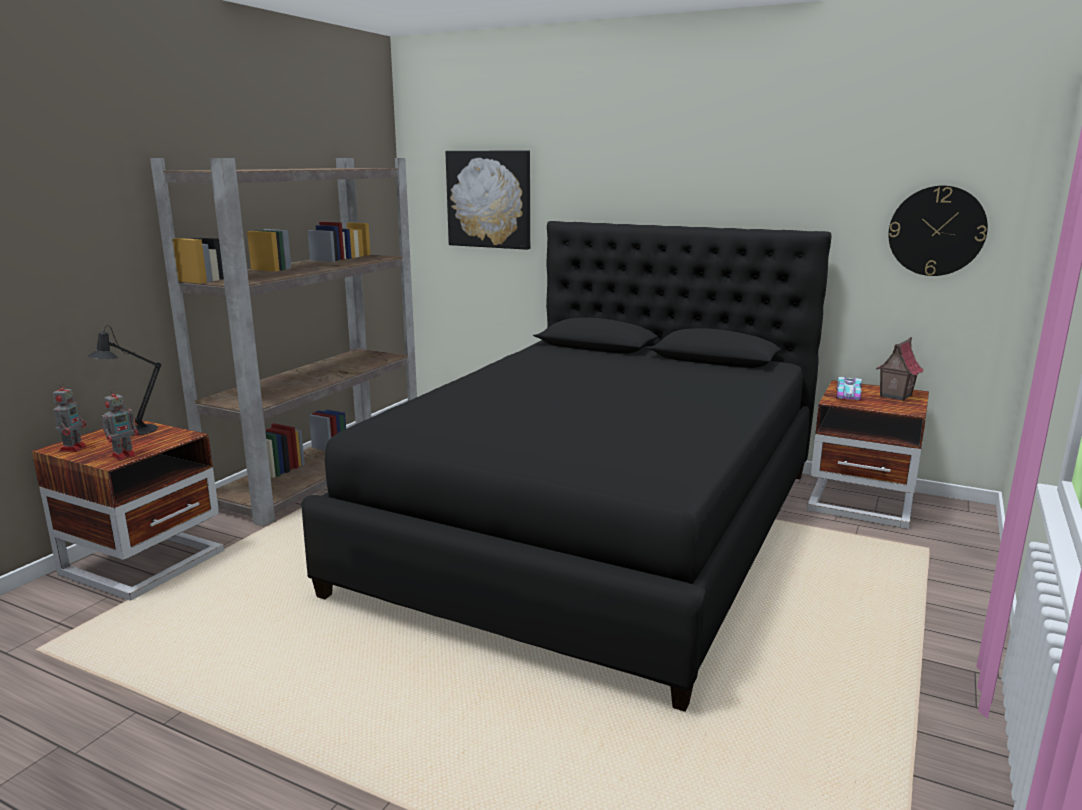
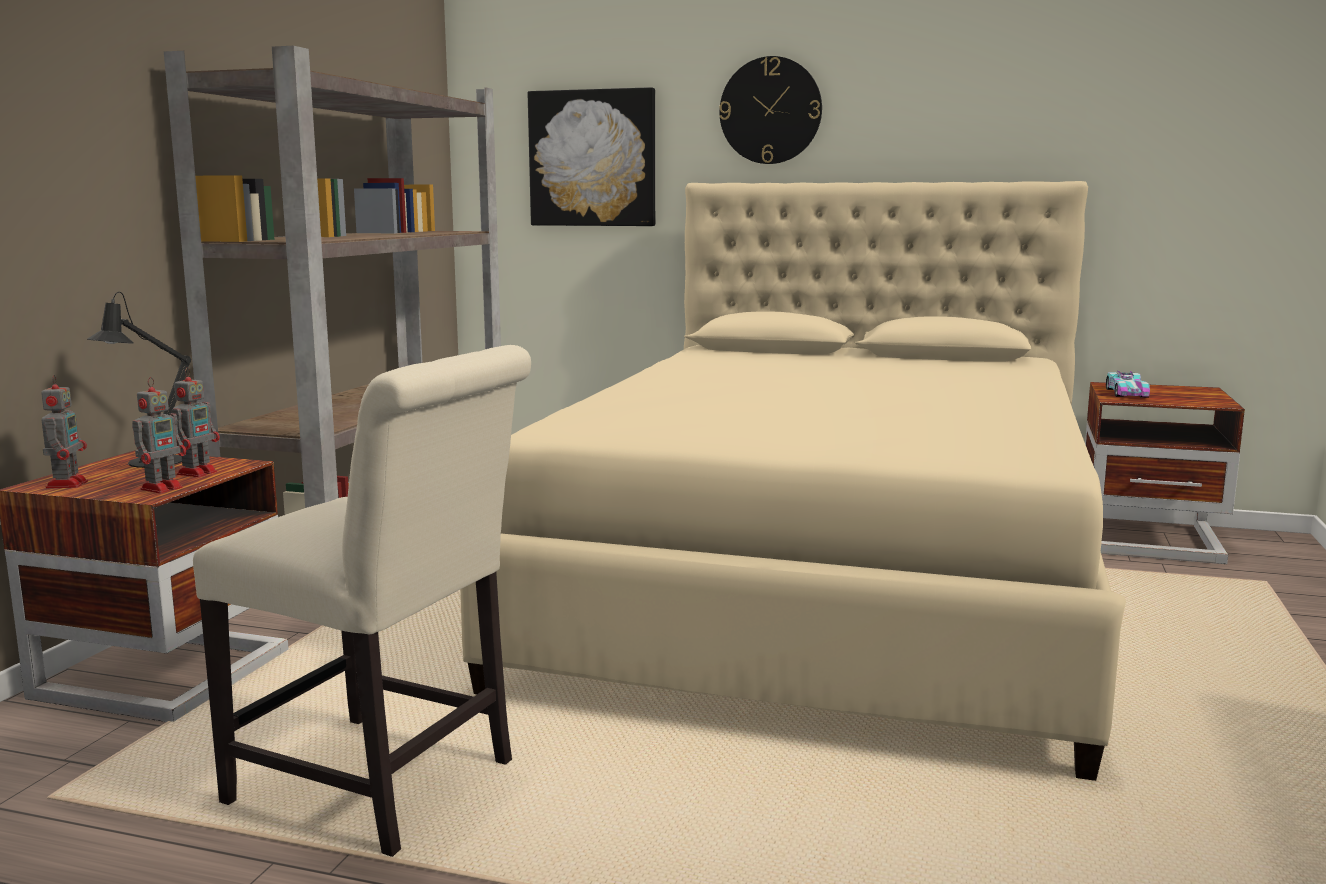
camera: 10 degrees left, 5 degrees down
(155, 442) = (198, 472): none -> toy robot
(227, 664) = (385, 788): none -> beige chair
(598, 527) = (828, 587): black bed -> beige bed
(895, 396) = (1185, 392): toy house -> none
(936, 231) = (1219, 177): wall clock -> wall clock (770, 110)

